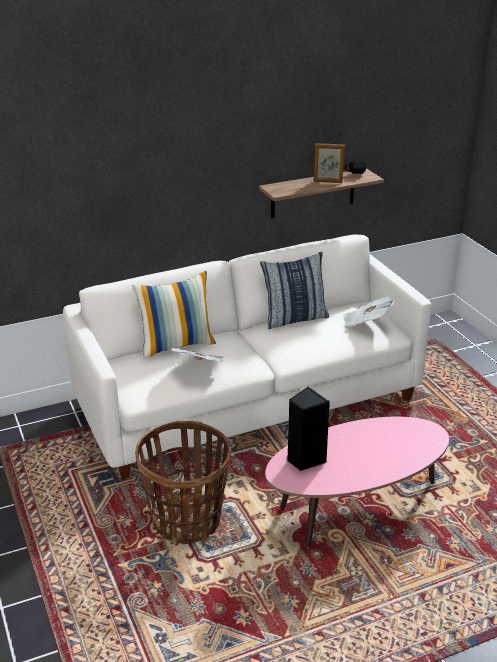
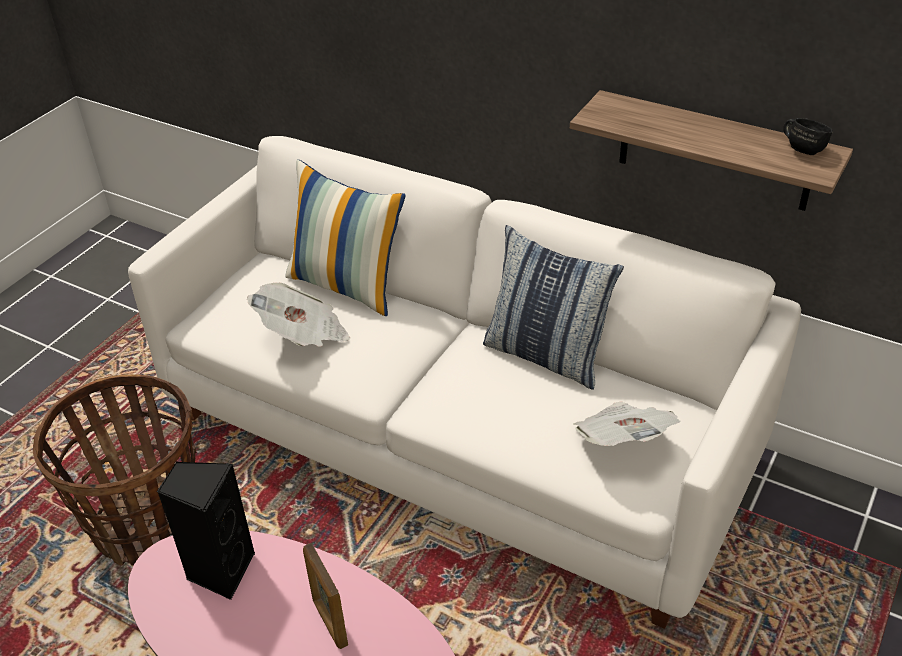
camera: 55 degrees right, 10 degrees up
(328, 182) = (718, 139): picture frame -> picture frame (330, 622)

